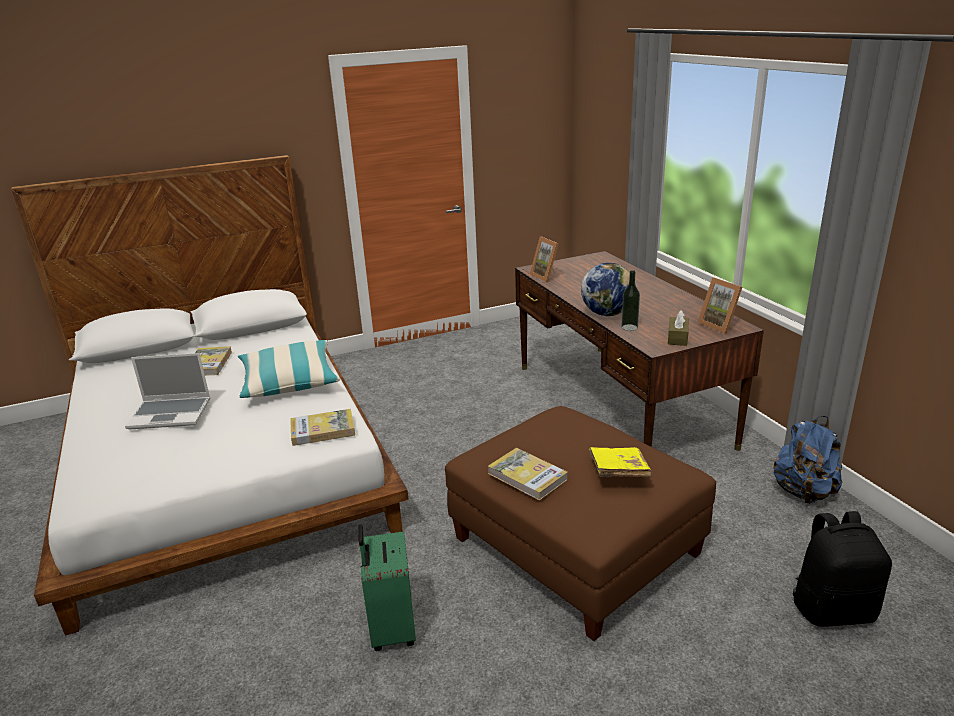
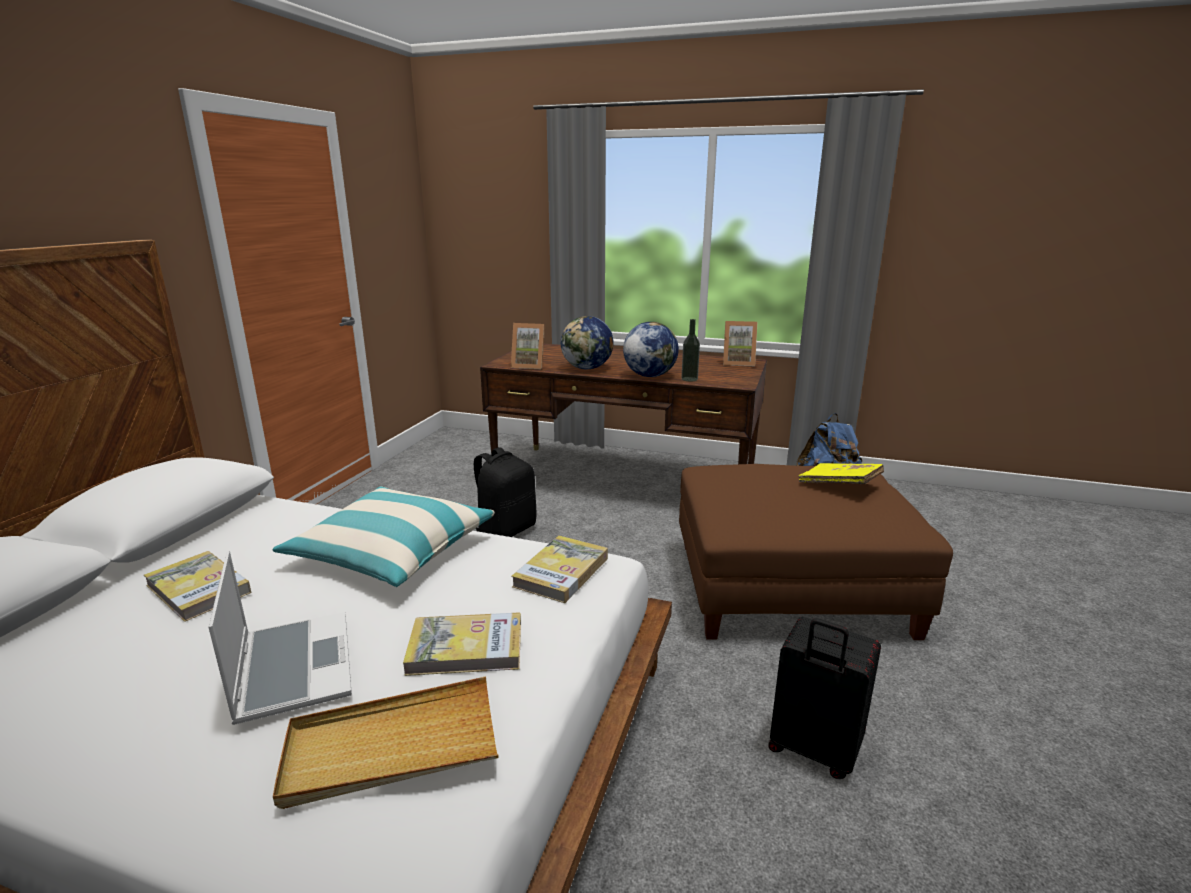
camera: 50 degrees left, 5 degrees down
(140, 461) = (391, 747): none -> beige tray
(171, 414) = (292, 667): laptop -> laptop turned 60 degrees counterclockwise
(391, 630) = (812, 751): green suitcase -> black suitcase
(527, 476) = (800, 517): book -> book (466, 648)
(580, 291) = (587, 368): none -> globe
(677, 338) = (735, 376): brown tissue box -> none
(832, 609) = (958, 537): black backpack -> black backpack (505, 530)

